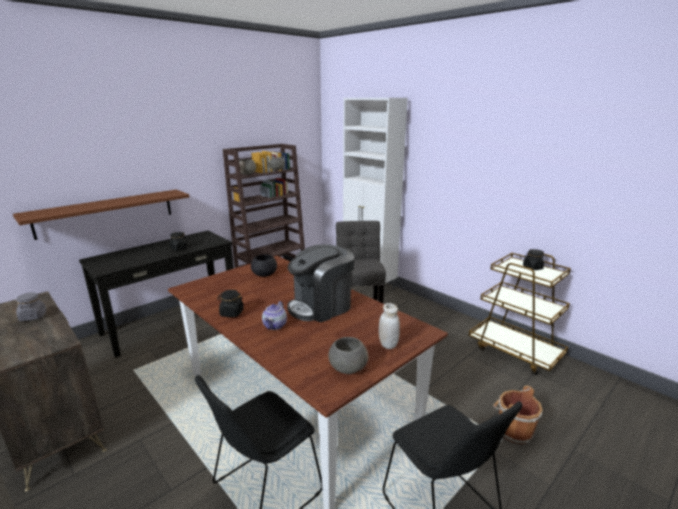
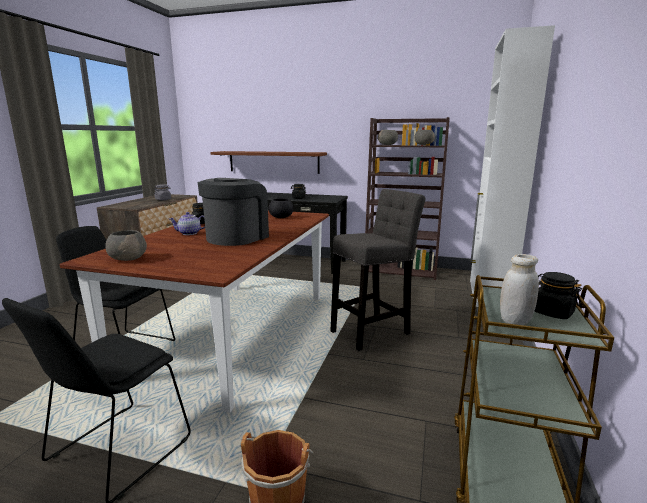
camera: 60 degrees right, 5 degrees down
(321, 306) = (237, 237): coffee machine -> coffee machine turned 90 degrees clockwise
(388, 344) = (178, 264): white jar -> white jar (515, 321)

